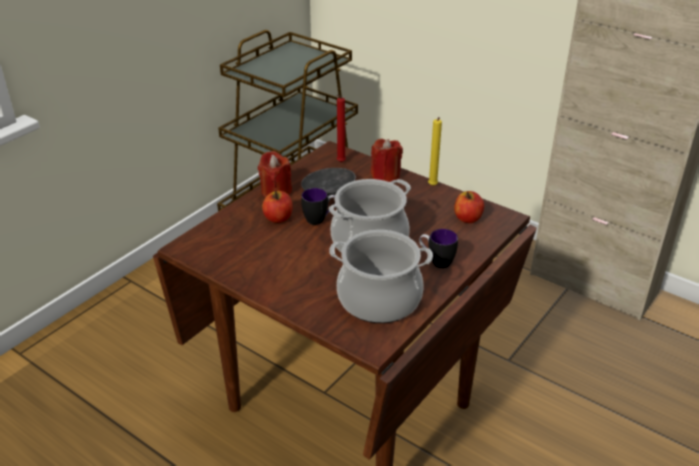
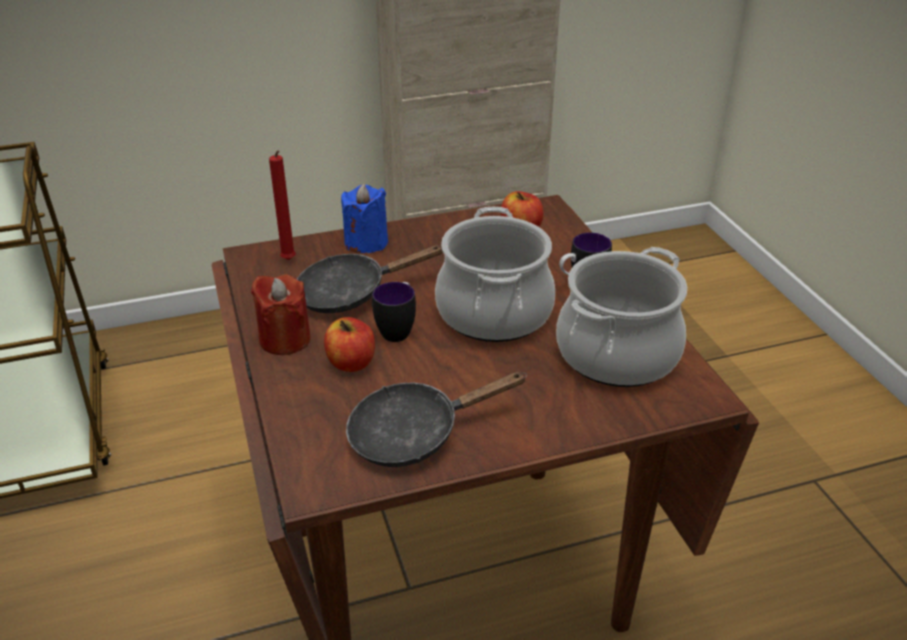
camera: 55 degrees left, 0 degrees up
(244, 259) = (414, 434): none -> black frying pan
(385, 176) = (366, 242): red candle -> blue candle
(432, 186) = (431, 223): yellow candle -> none

